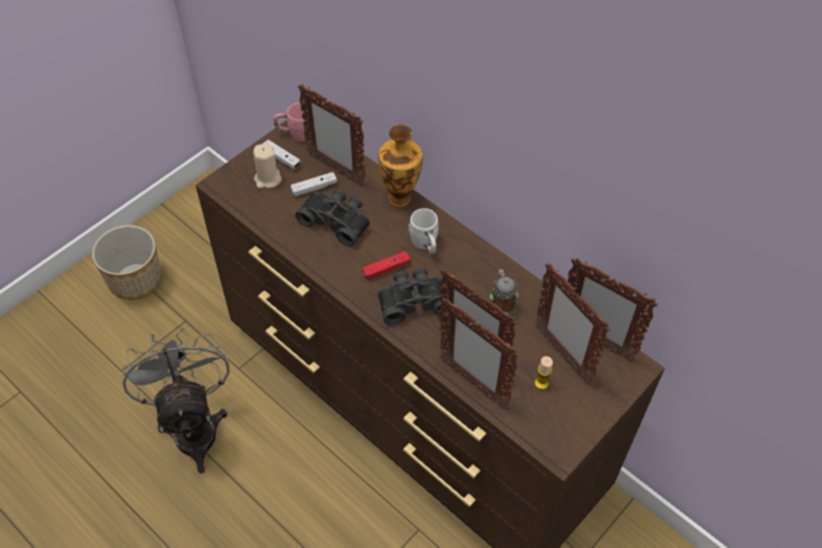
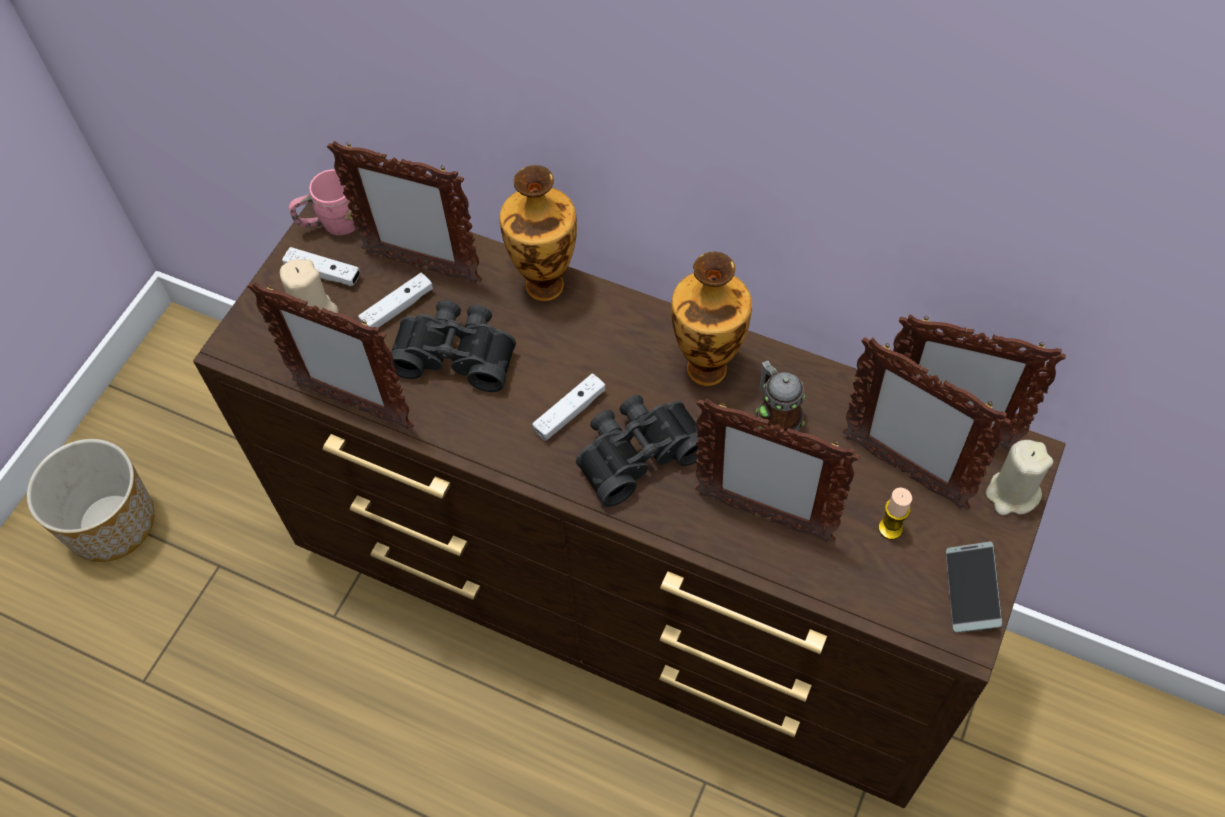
camera: 15 degrees left, 5 degrees up
(194, 426) = (295, 734): grey fan -> none
(386, 269) = (570, 412): red game controller -> white game controller
(425, 245) = (617, 352): white mug -> none
(473, 266) = (707, 366): none -> vase
(473, 383) = (784, 564): picture frame -> picture frame (353, 404)
(574, 430) = (971, 591): none -> phone
(620, 386) = (1012, 494): none -> beige candle

